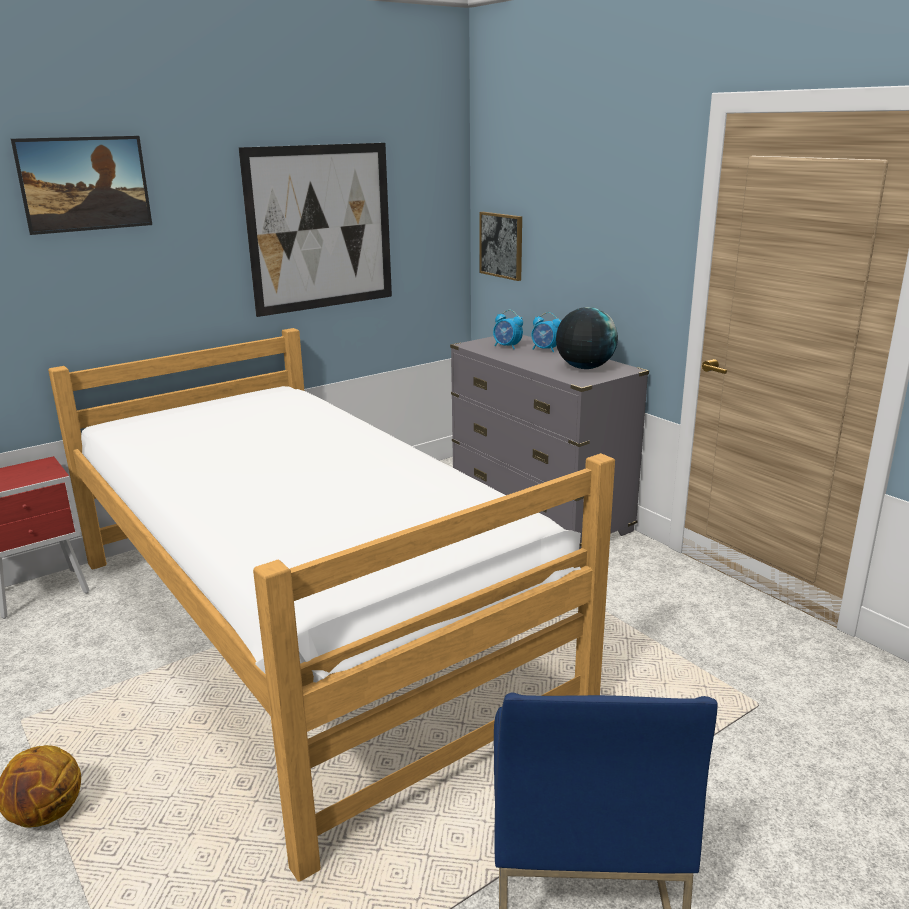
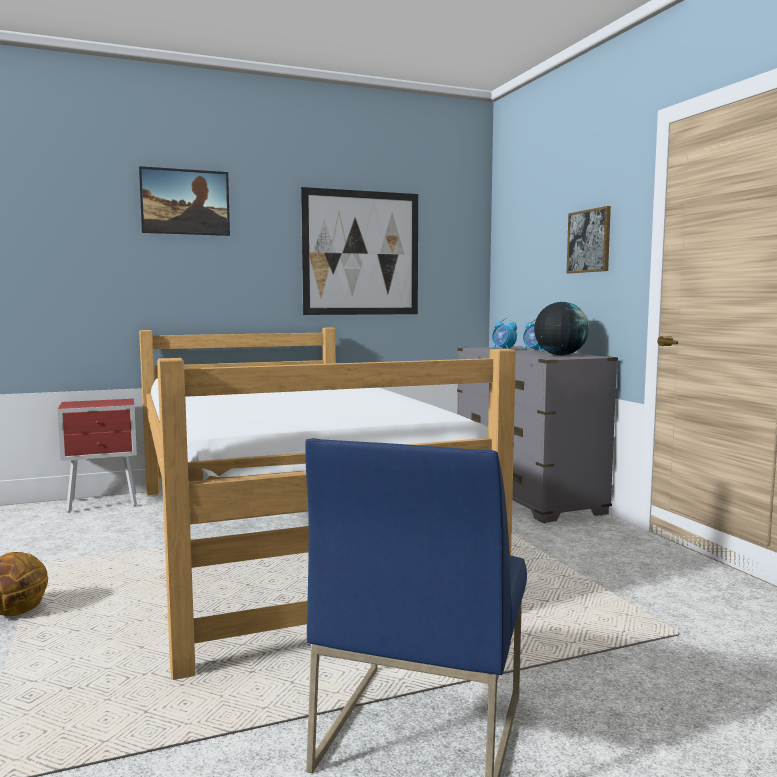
camera: 15 degrees right, 15 degrees down
(501, 245) = (510, 276): picture -> picture (589, 241)

